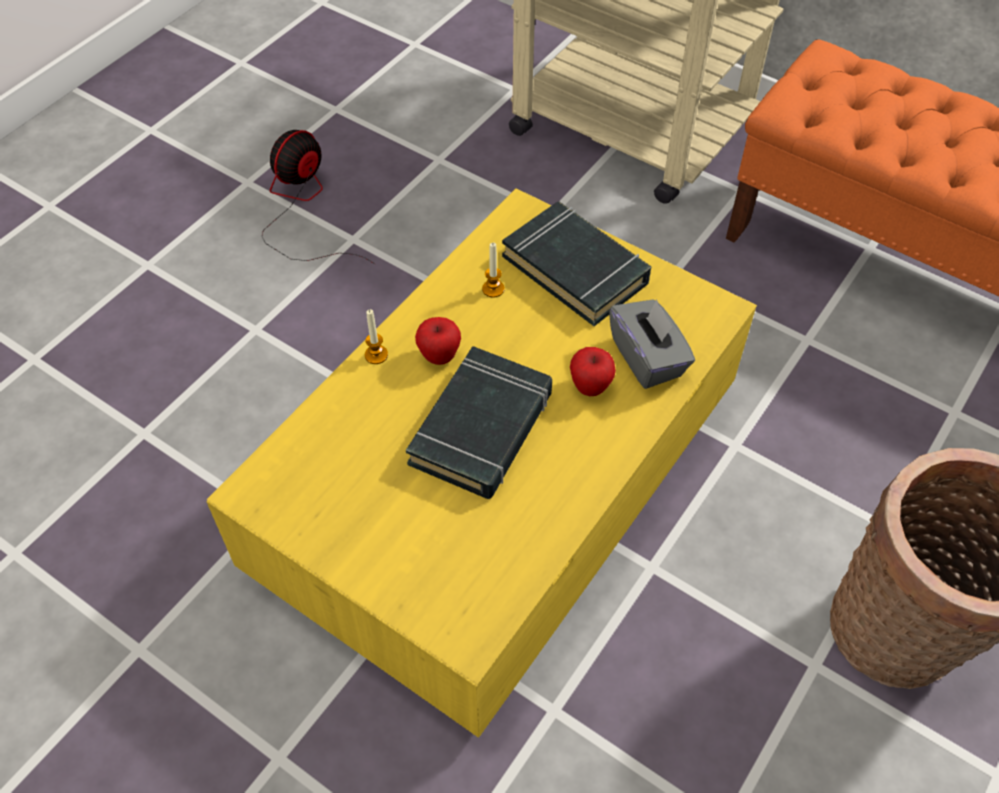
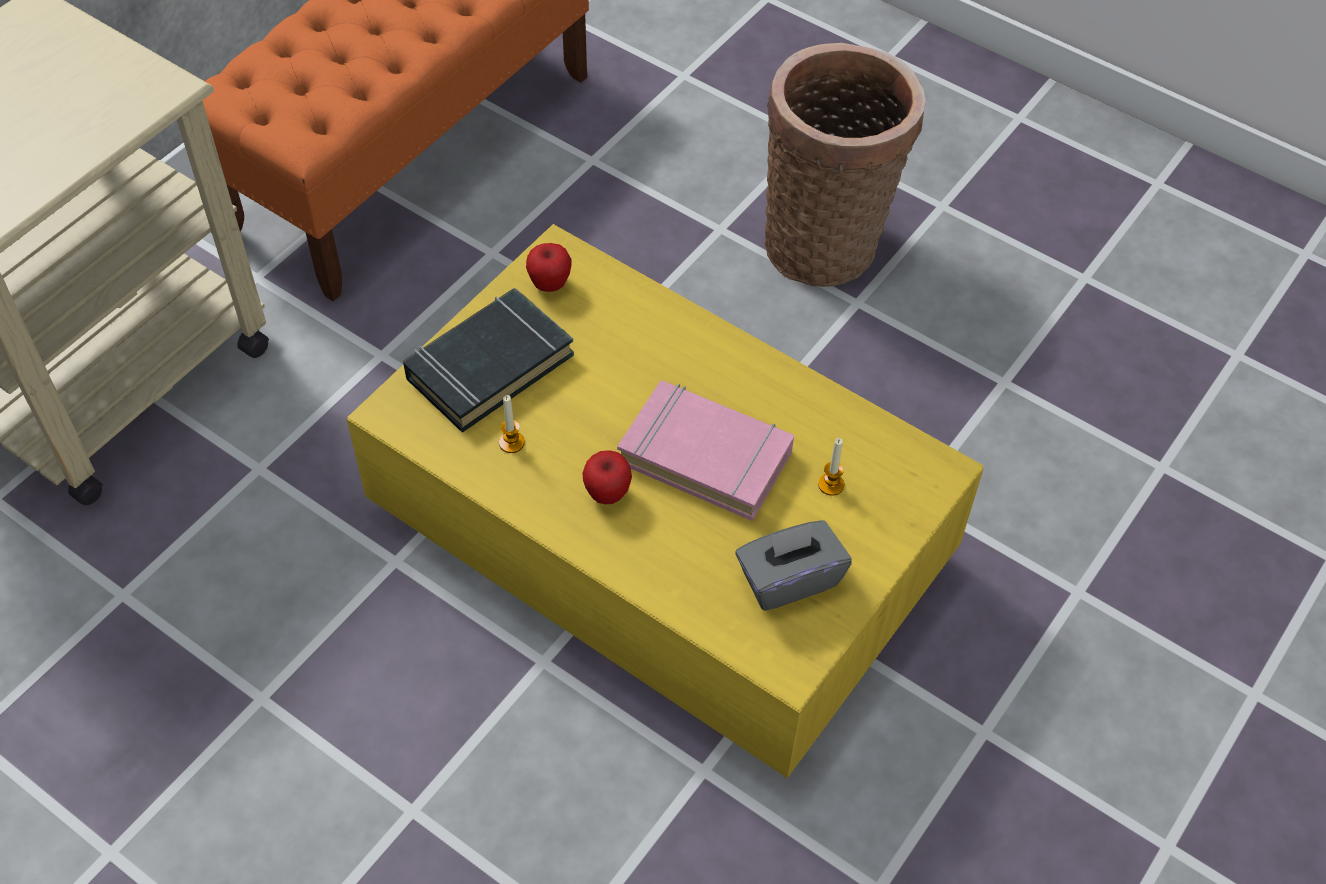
camera: 90 degrees left, 0 degrees up
(303, 207) = (184, 768): fan -> none
(376, 355) = (603, 554): candle -> candle (831, 485)
(482, 428) = (706, 456): black book -> pink book
(590, 387) = (654, 364): apple -> apple (549, 284)
(648, 358) = (619, 315): grey tissue box -> grey tissue box (789, 579)

